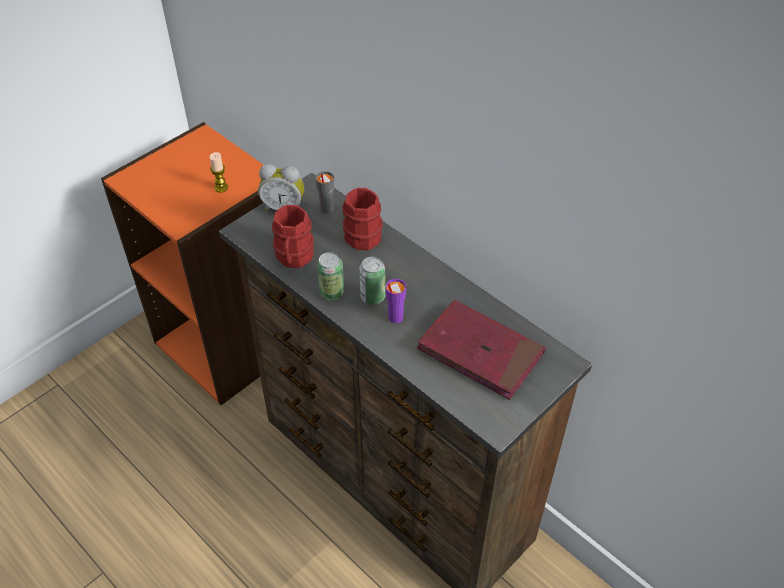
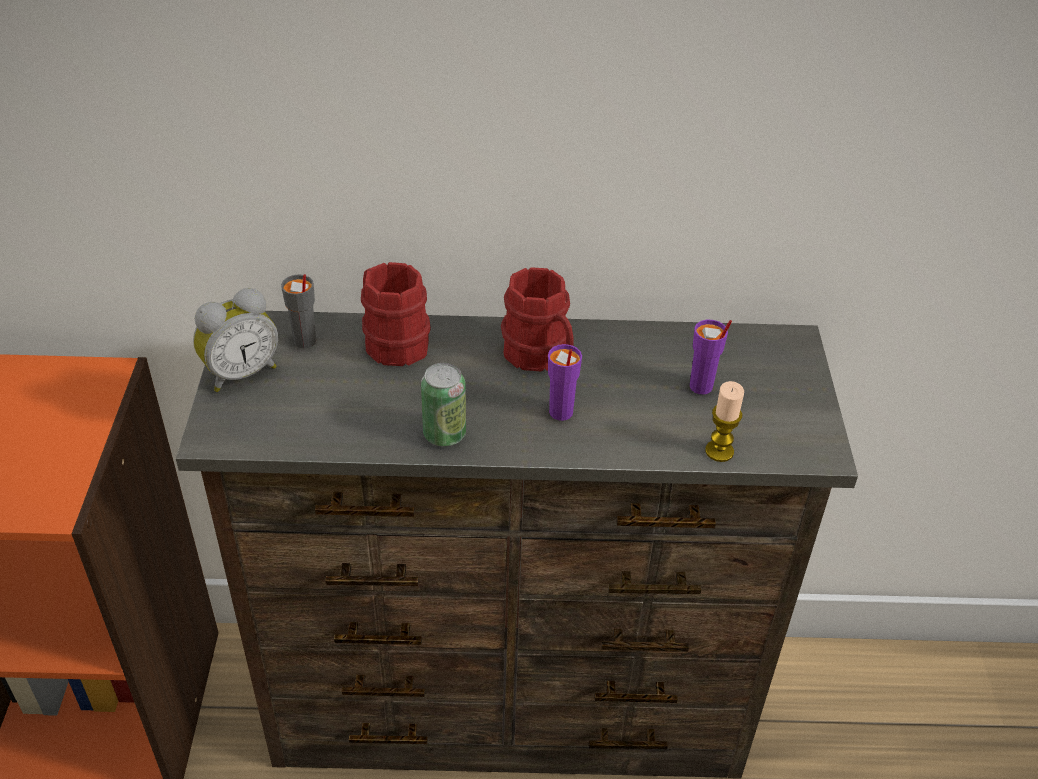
camera: 45 degrees left, 5 degrees down
(221, 188) = (59, 421): candle -> candle (719, 451)
(293, 258) = (338, 426): red mug -> red mug (540, 356)
(372, 297) = (502, 406): can -> none
(480, 352) = (701, 387): red book -> purple cup

